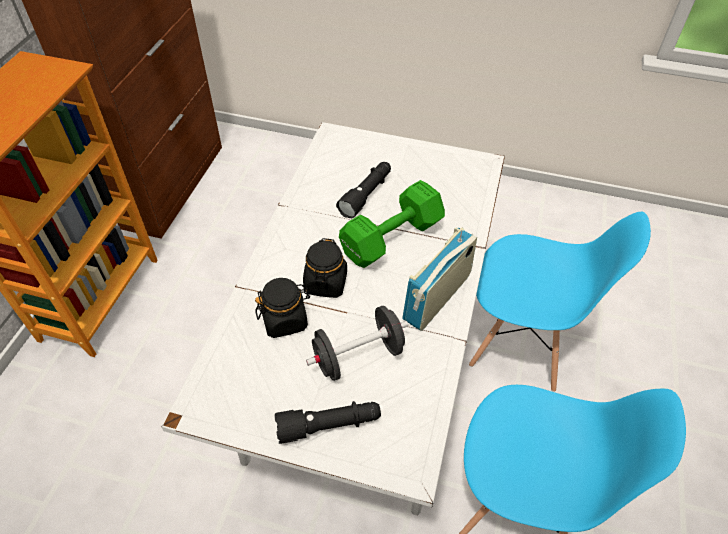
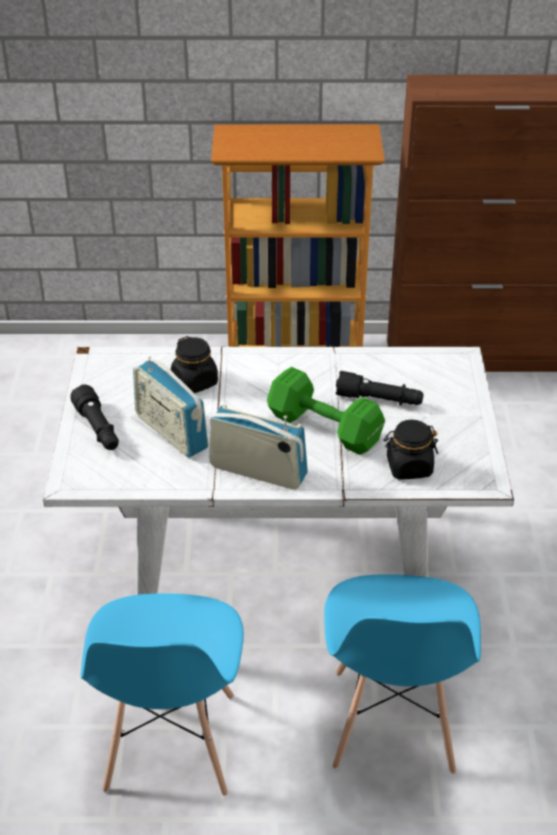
camera: 75 degrees right, 10 degrees down
(325, 283) = (246, 397): black jar -> black jar (409, 467)
(358, 356) = (171, 432): black dumbbell -> radio

